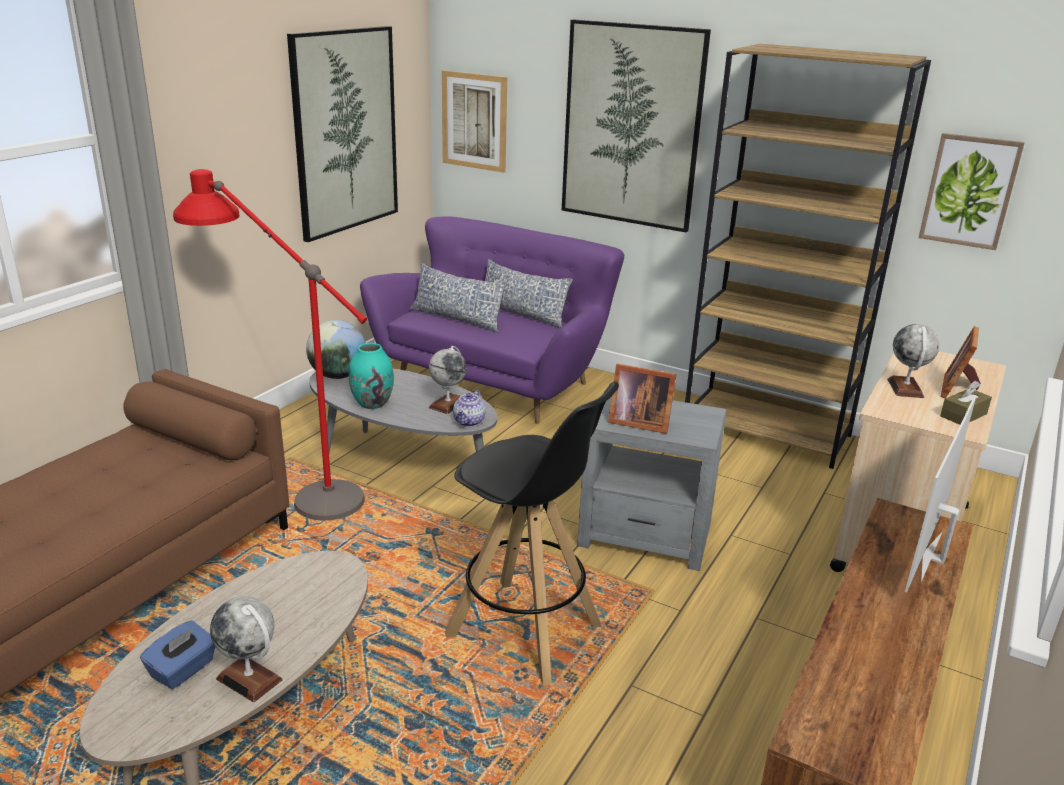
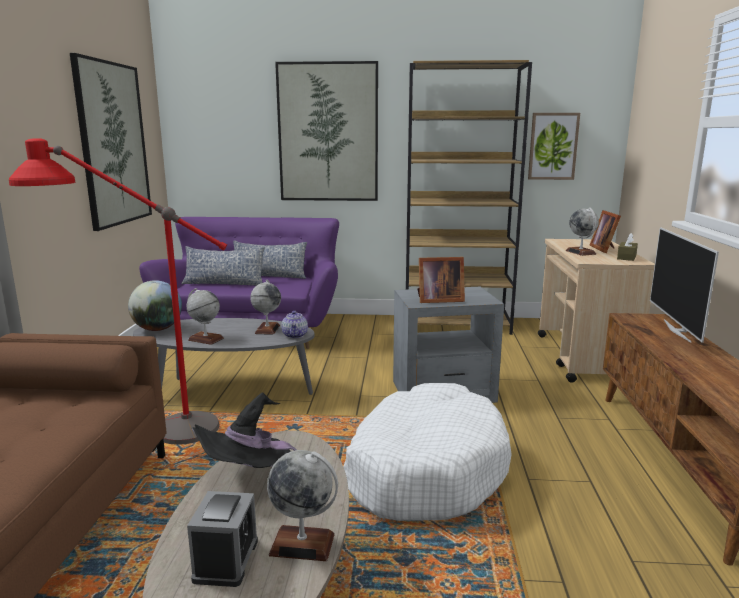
camera: 25 degrees left, 10 degrees down
(183, 670) = (226, 560): blue tissue box -> alarm clock
(267, 594) = (249, 477): none -> black hat
(372, 403) = (205, 339): turquoise vase -> globe
(474, 121) = (201, 144): picture -> none
(526, 632) = (425, 469): black stool -> white dog bed

